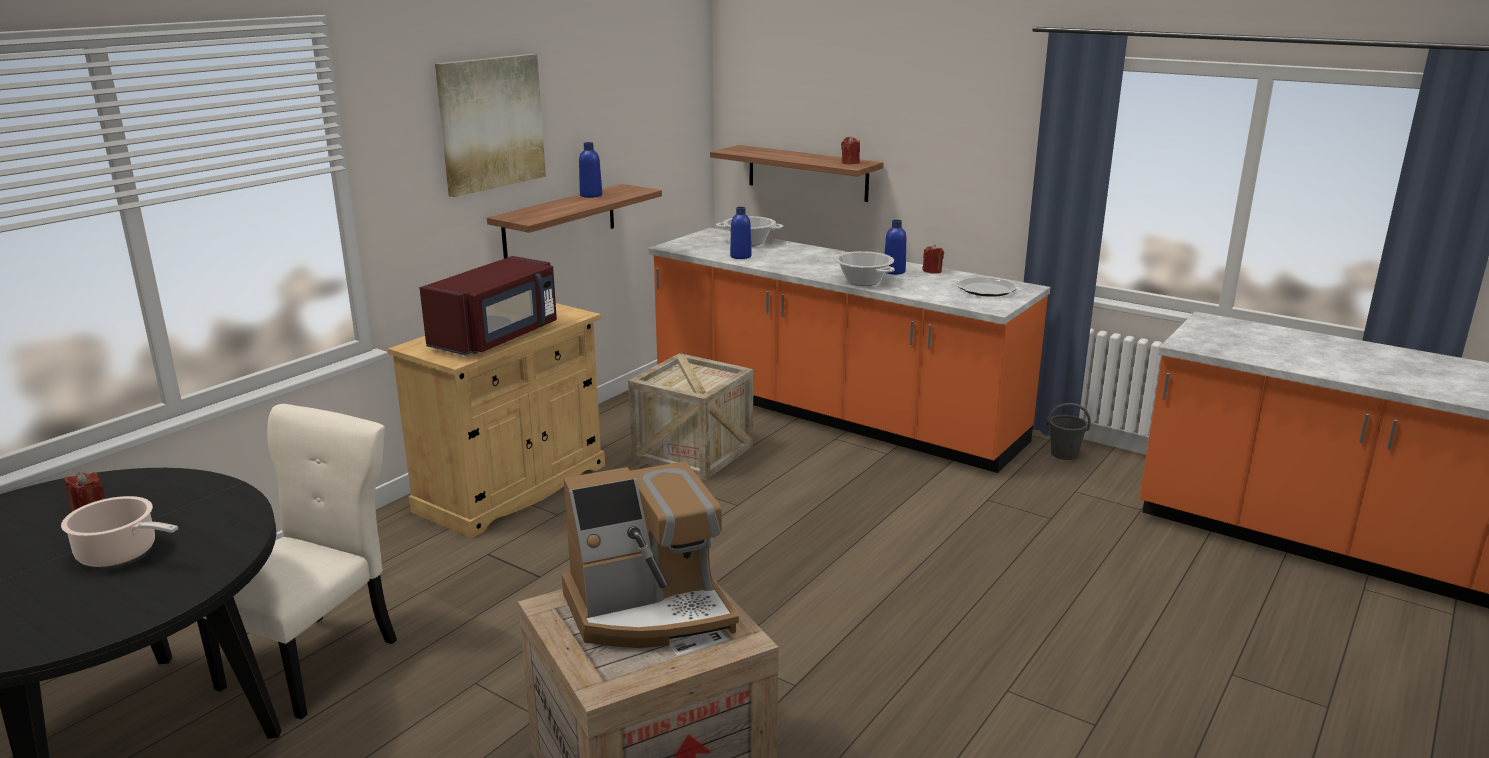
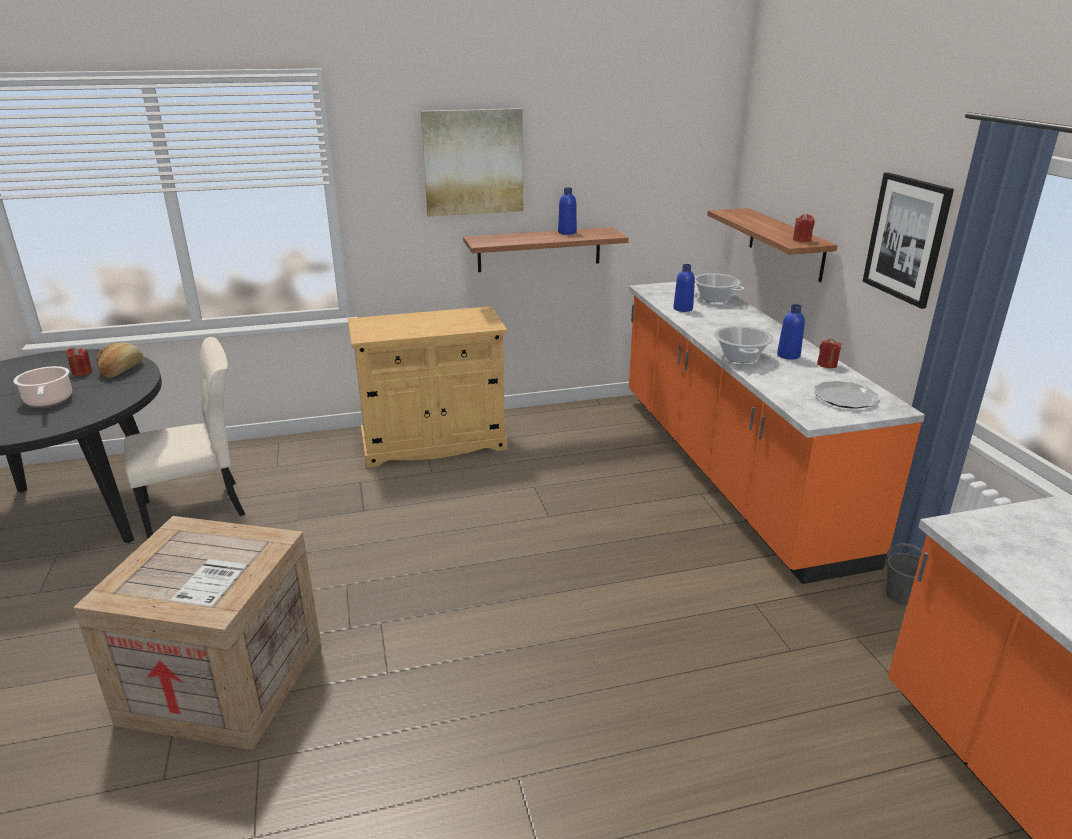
camera: 40 degrees right, 5 degrees up
(155, 489) = (122, 370): none -> bread
(497, 337) = (414, 328): red microwave -> none
(649, 610) = (213, 559): coffee machine -> none
(693, 452) = (577, 462): crate -> none
(971, 142) = (906, 239): none -> picture

